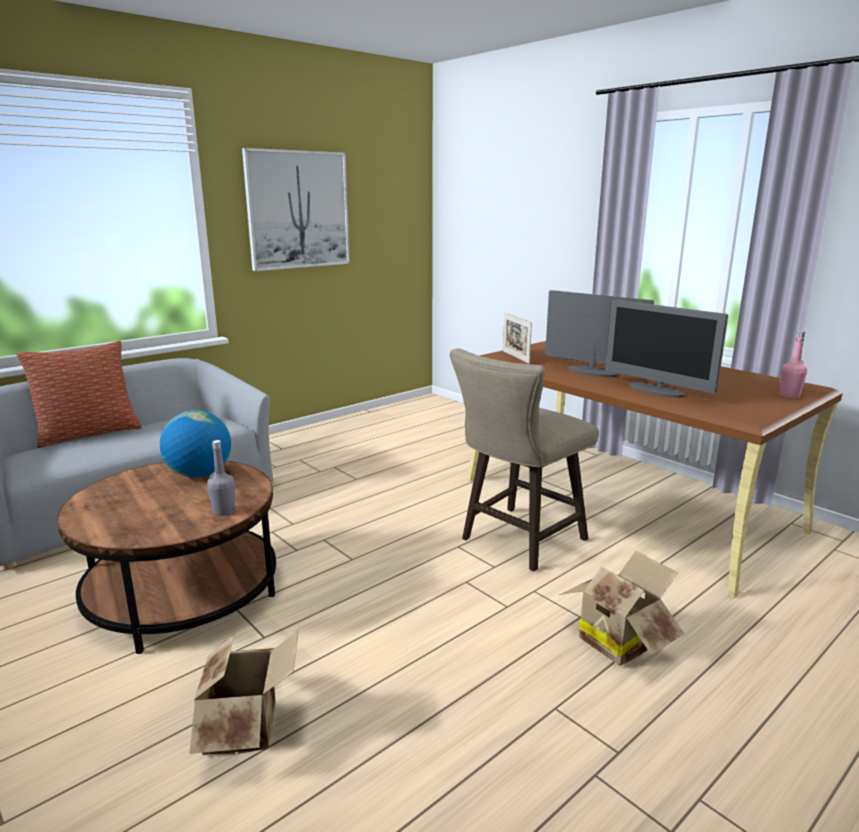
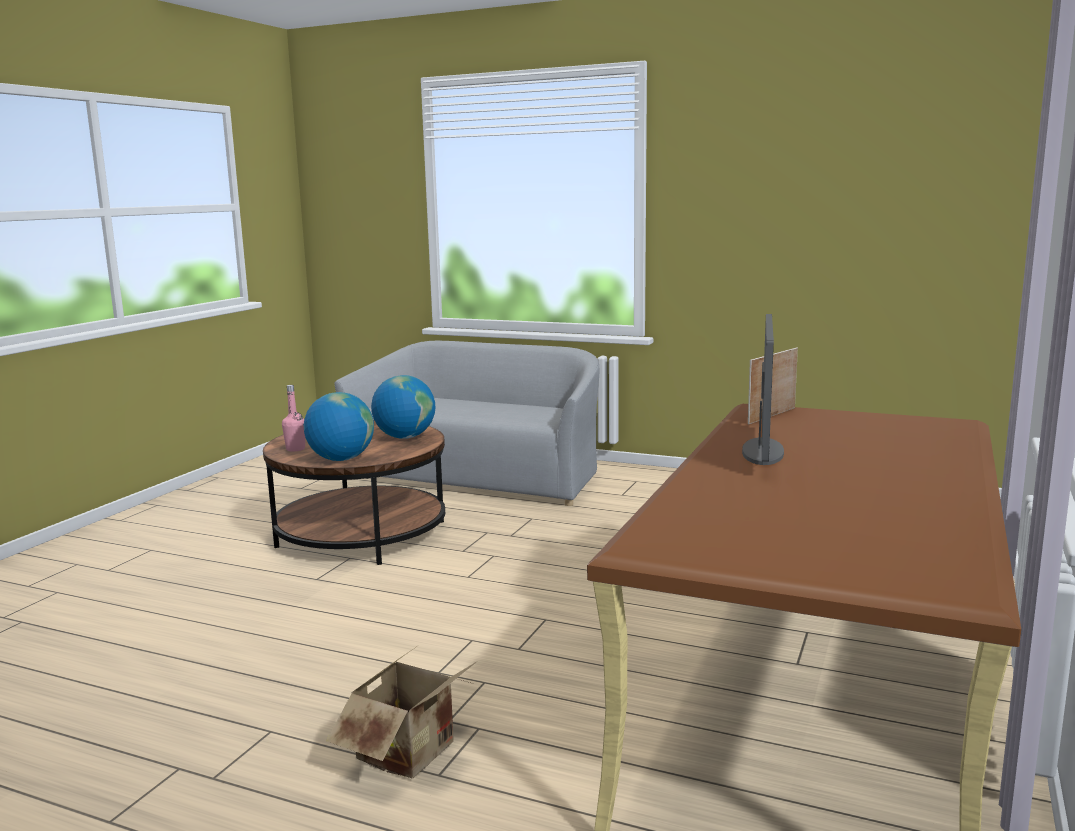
camera: 65 degrees right, 5 degrees down
(88, 433) = (469, 397): pillow -> none
(224, 511) = (341, 459): grey bottle -> globe
(248, 727) = (204, 606): cardboard box -> none
(298, 210) = (768, 192): picture -> none
(517, 541) = (594, 650): beige stool -> none
(656, 390) = (715, 488): monitor -> none
(789, 395) = (844, 568): pink bottle -> pink bottle (295, 449)

